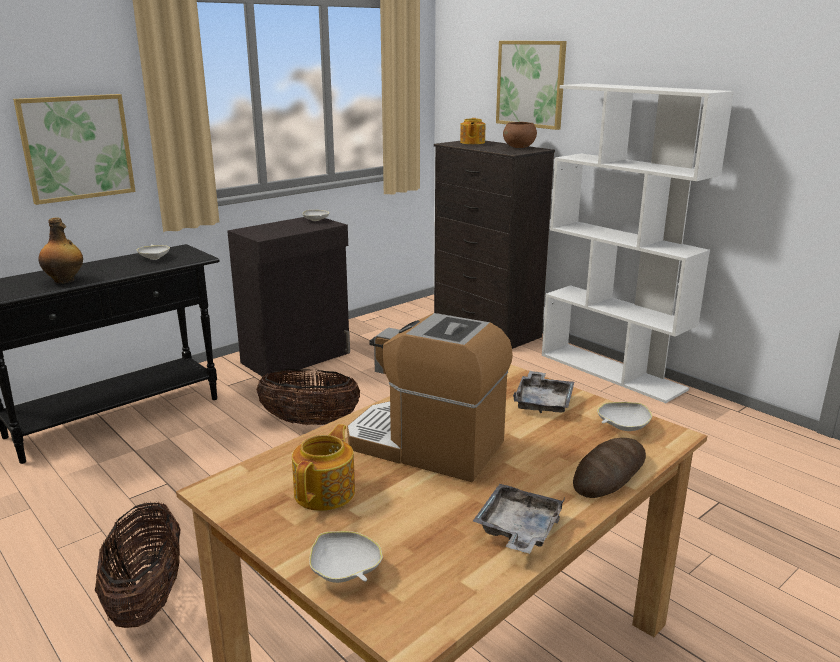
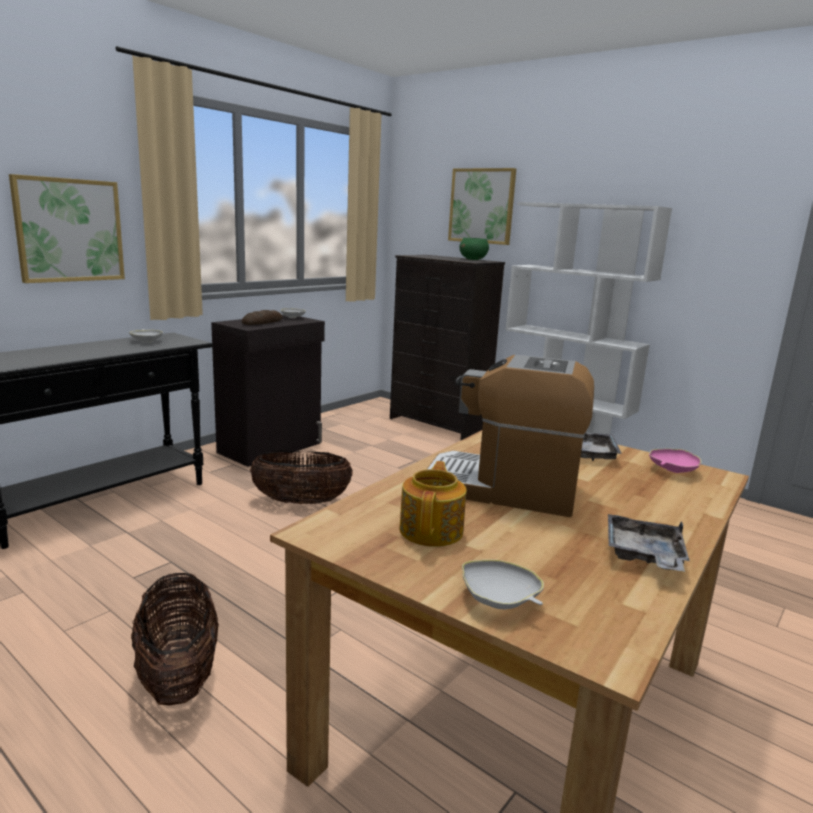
camera: 10 degrees left, 5 degrees down
(65, 280) = (60, 356): bottle -> none
(472, 142) = (428, 256): teapot -> none
(519, 147) = (473, 259): brown bowl -> green bowl
(609, 473) = (690, 506): bread -> bread (262, 322)
(623, 427) = (672, 470): white bowl -> pink bowl

